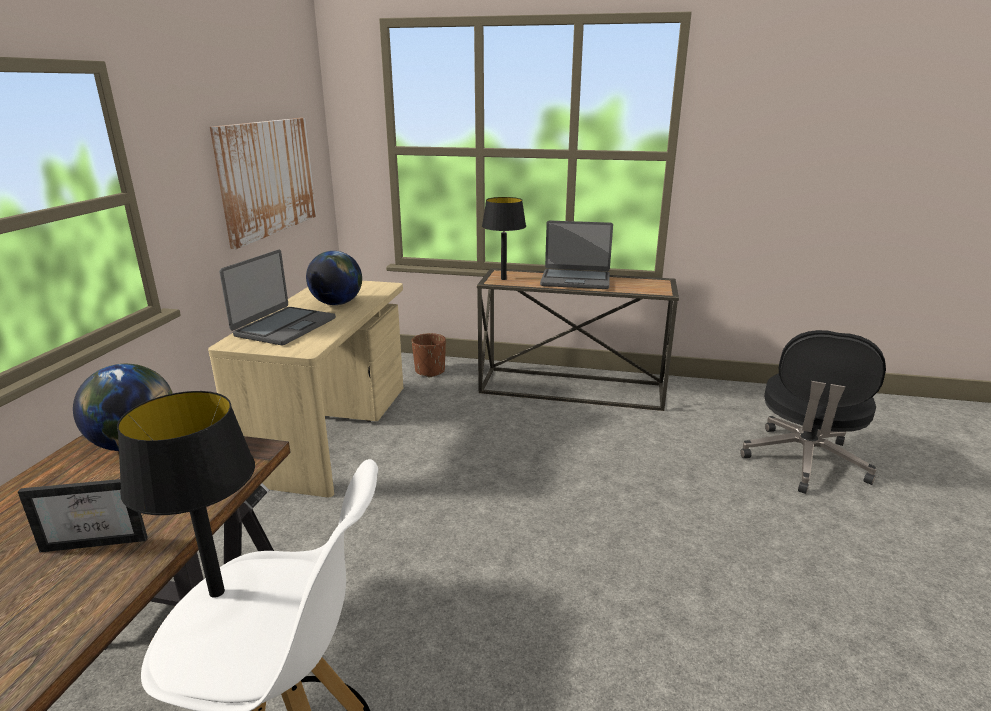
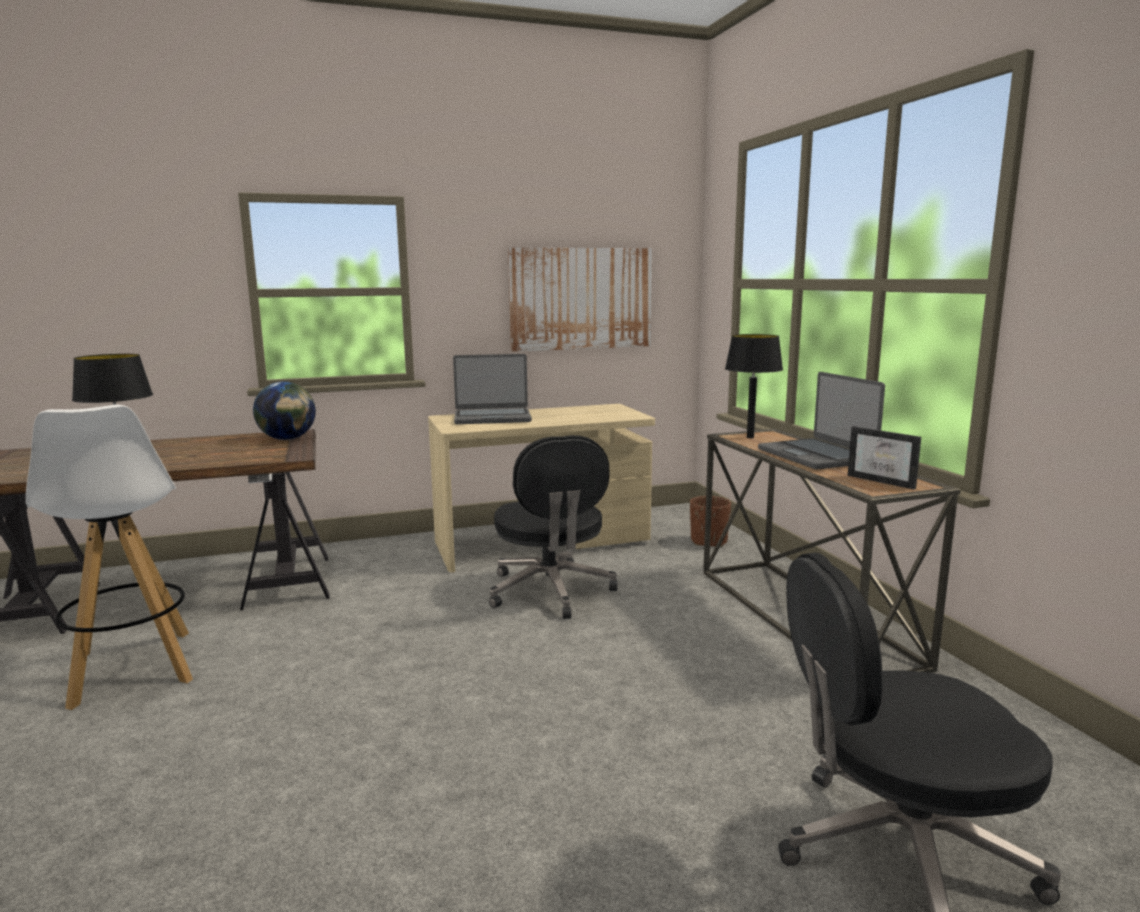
camera: 60 degrees right, 10 degrees down
(100, 538) = (182, 457): picture frame -> picture frame (885, 481)
(337, 303) = (565, 416): globe -> none
(437, 459) = (551, 592): none -> black office chair

